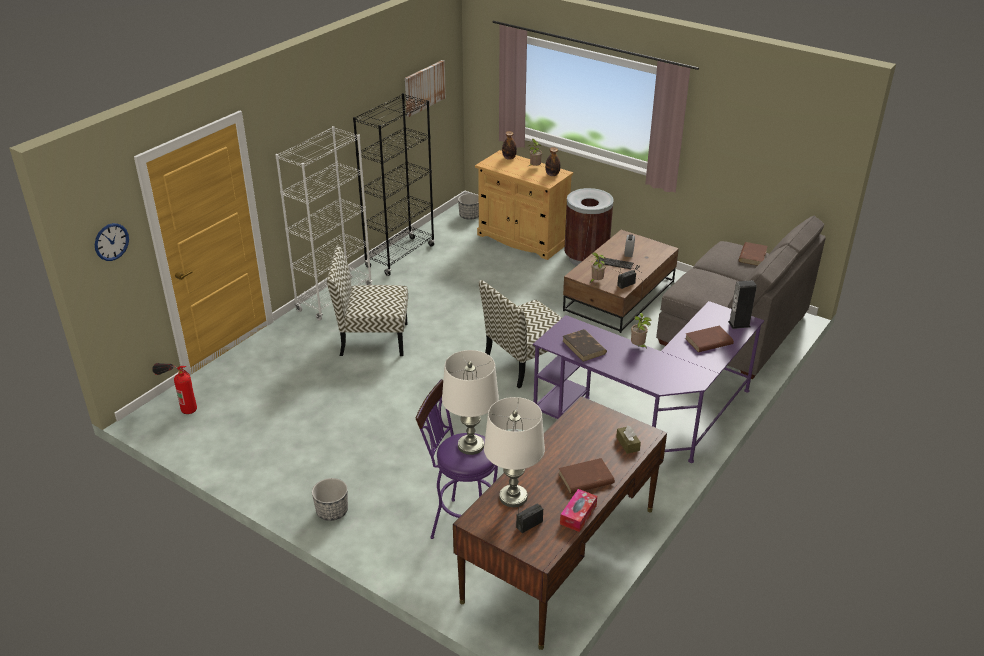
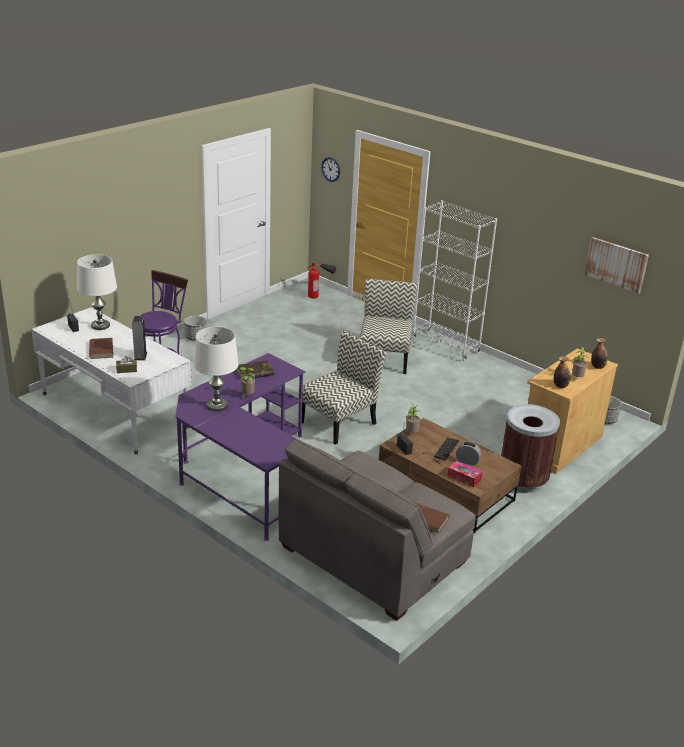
camera: 95 degrees right, 5 degrees down
(400, 256) = (517, 377): black bookcase -> none
(470, 446) = (158, 318): white table lamp -> white table lamp (217, 406)
(525, 362) = (339, 422): chair -> chair turned 75 degrees clockwise
(560, 554) = (114, 410): brown desk -> white desk
(578, 515) = (70, 343): tissue box -> tissue box (464, 477)
(708, 341) = (241, 431): brown book -> none
(739, 324) = (264, 454): speaker -> speaker (140, 356)

